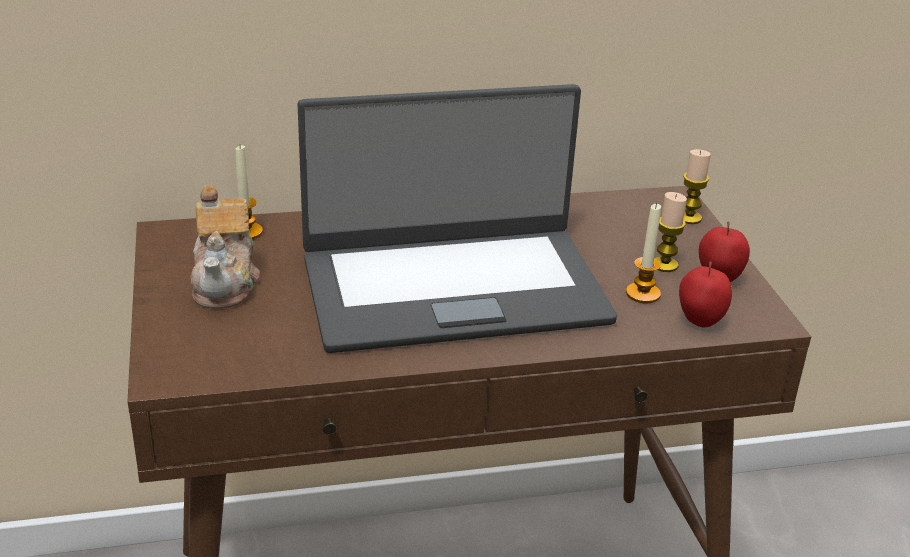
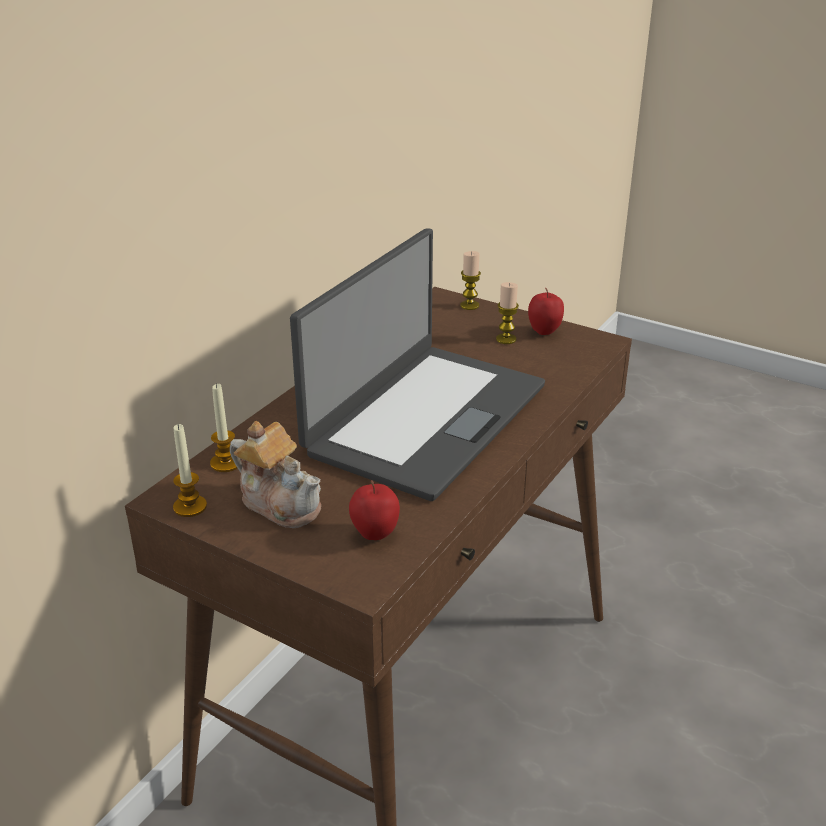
camera: 45 degrees left, 0 degrees up
(643, 294) = (525, 361): candle -> candle (190, 507)
(700, 322) = (576, 360): apple -> apple (375, 535)

